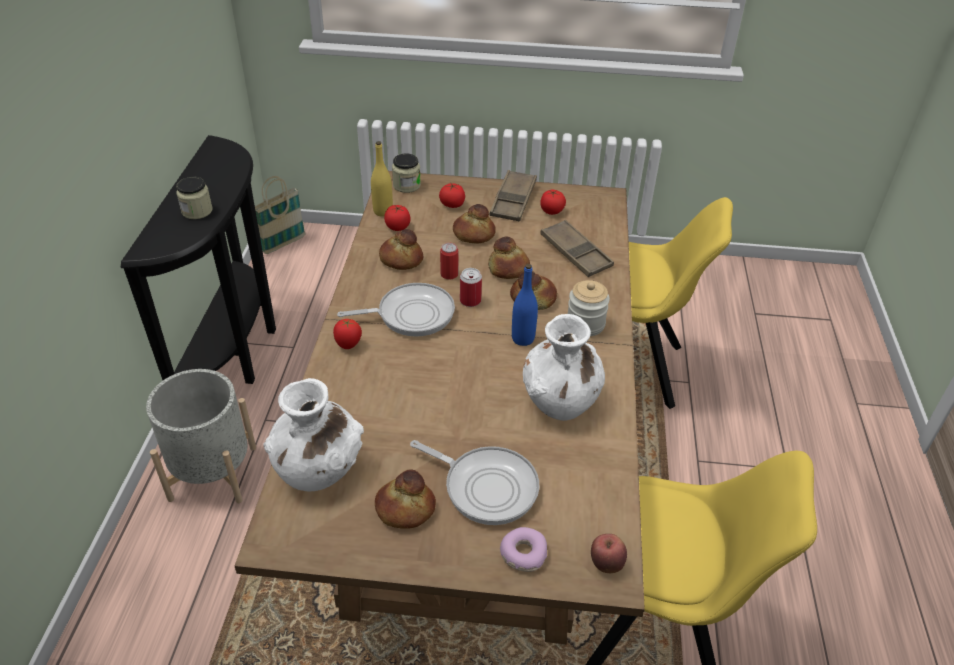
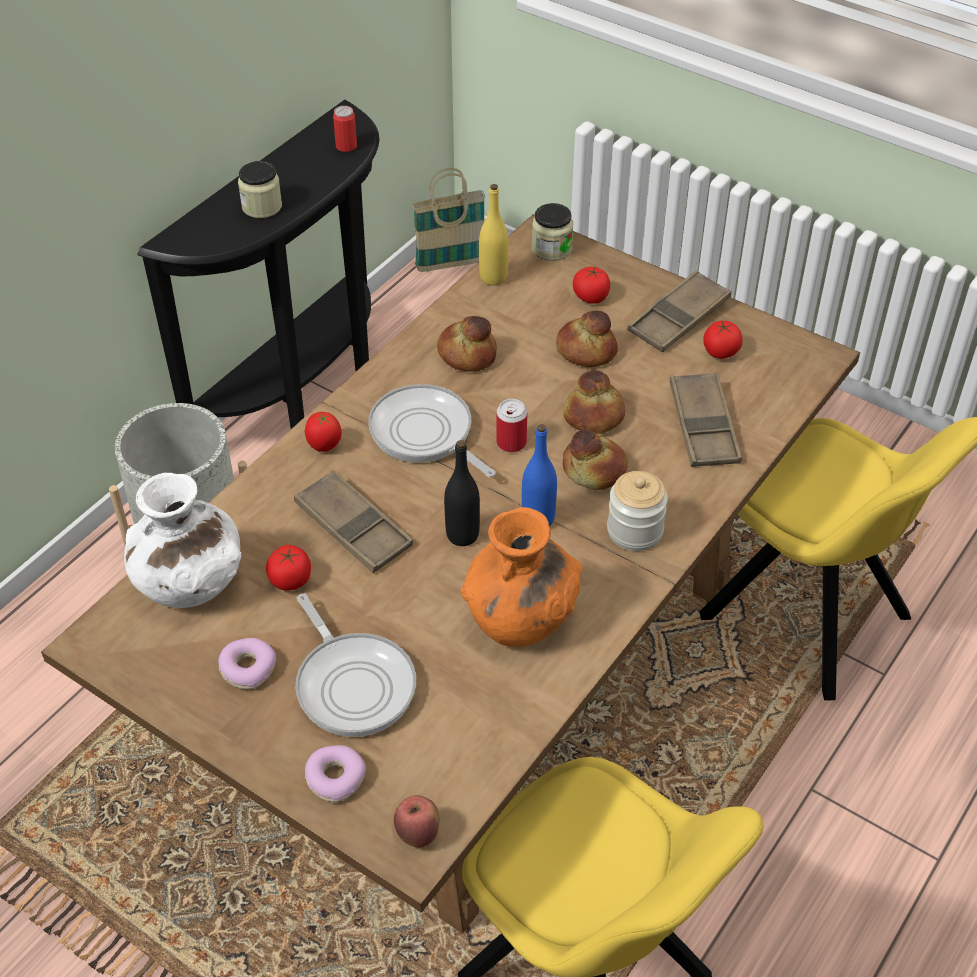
camera: 30 degrees right, 5 degrees up
(397, 227) = (496, 306): tomato -> tomato (290, 580)
(405, 508) = (248, 668): bread -> donut
(408, 388) = (353, 528): none -> brown tray
(411, 314) = (425, 434): frying pan -> frying pan turned 150 degrees counterclockwise
(449, 274) = (512, 397): can -> can (346, 146)
(483, 365) = (462, 535): none -> black bottle
(560, 401) = (520, 619): white vase -> orange vase

